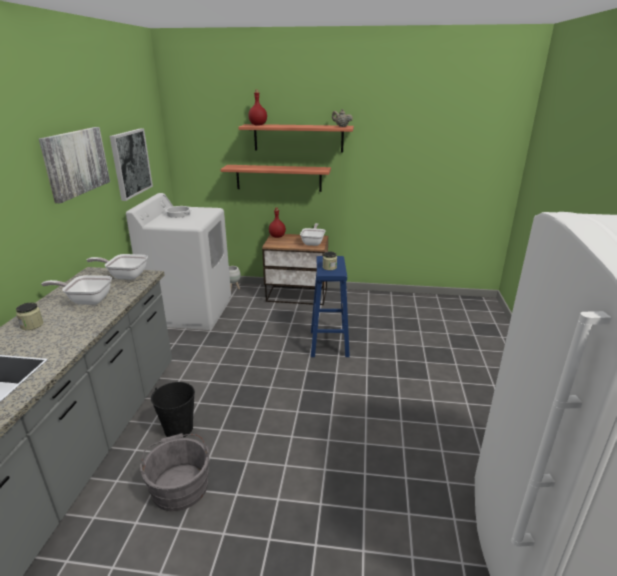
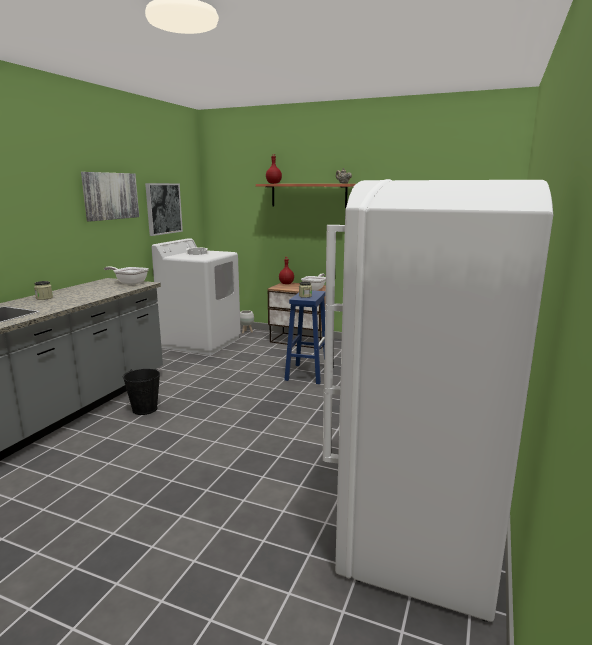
camera: 15 degrees right, 10 degrees down
(87, 300) = (91, 291): frying pan -> none
(179, 484) = (124, 440): grey bucket -> none
(278, 178) = (291, 231): shelf -> none

